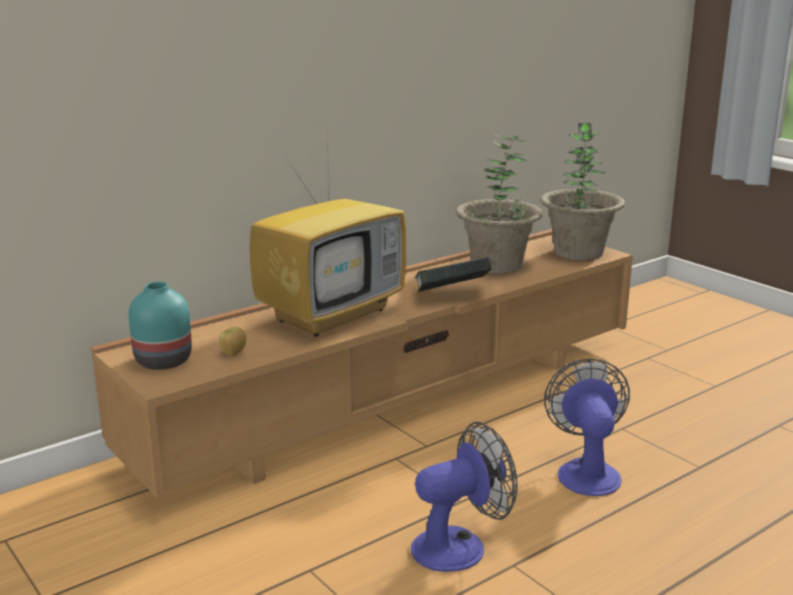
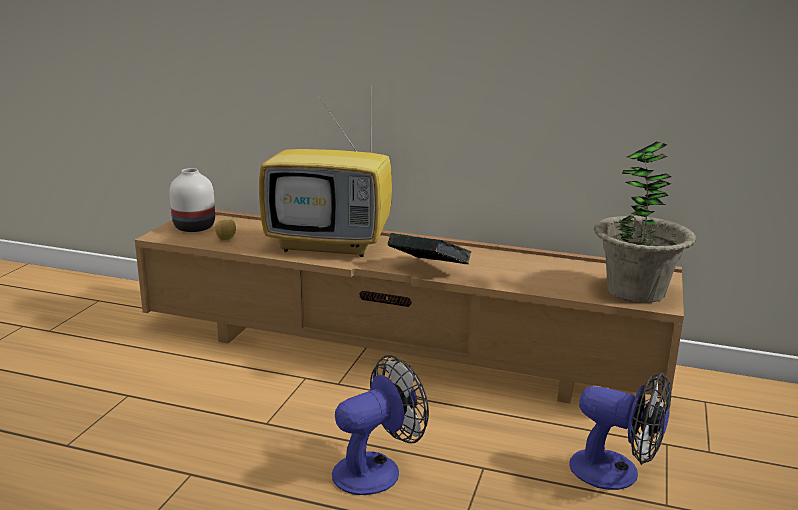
camera: 55 degrees right, 0 degrees up
(162, 361) = (193, 227): turquoise vase -> white vase
(460, 545) = (201, 442): fan -> fan (616, 473)
(497, 265) = (533, 269): potted plant -> none

